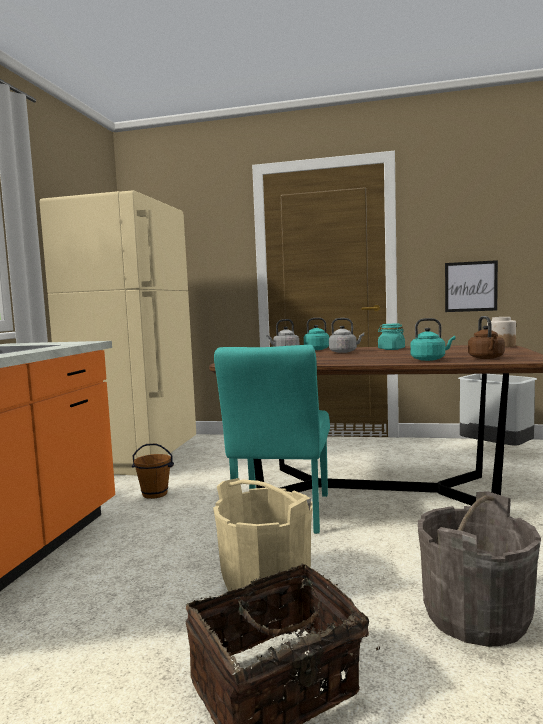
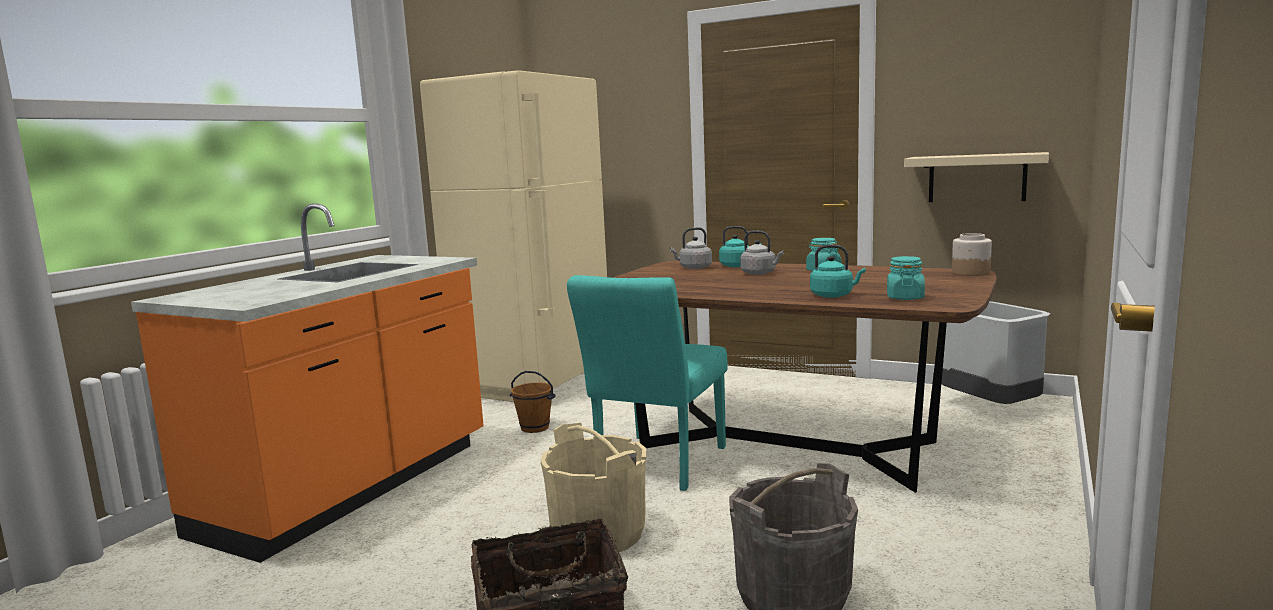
camera: 15 degrees right, 5 degrees up
(470, 286) = (977, 178): picture -> beige shelf
(486, 358) = (905, 297): brown kettle -> turquoise jar

